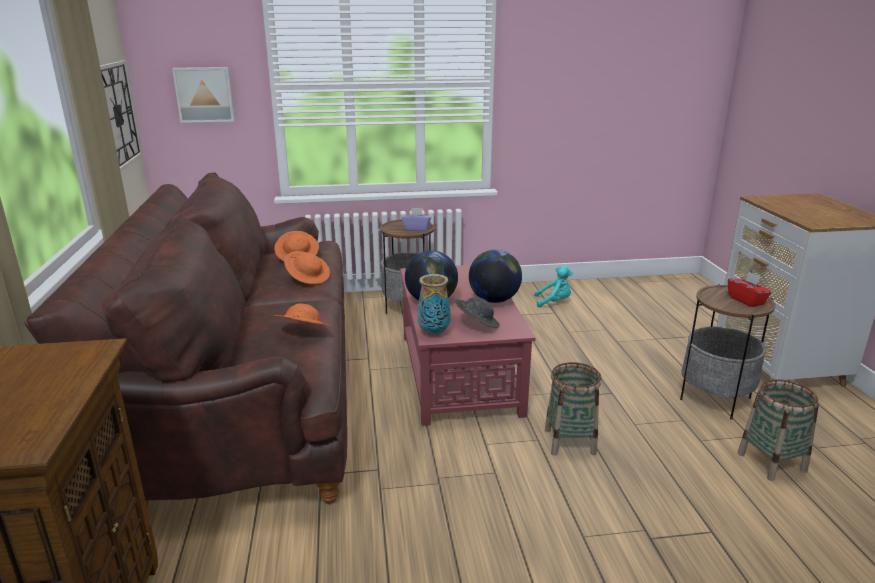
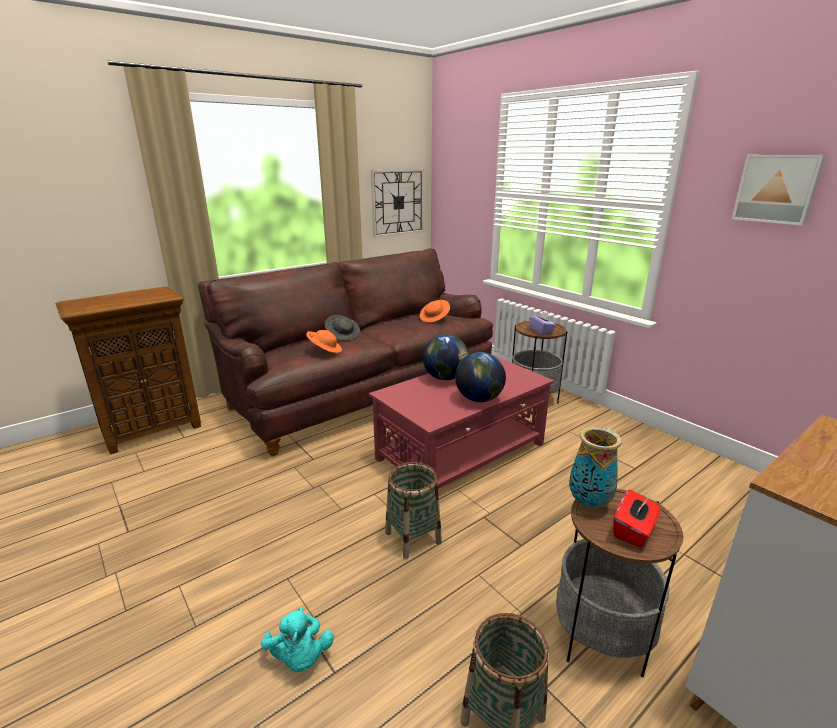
camera: 60 degrees right, 0 degrees up
(204, 94) = (461, 195): picture -> picture (776, 189)
(308, 278) = (406, 330): orange hat -> none
(433, 333) = (392, 392): vase -> vase (588, 503)
(476, 324) = (425, 403): grey hat -> grey hat (343, 336)
(554, 302) = (656, 462): turquoise plush toy -> turquoise plush toy (299, 657)

